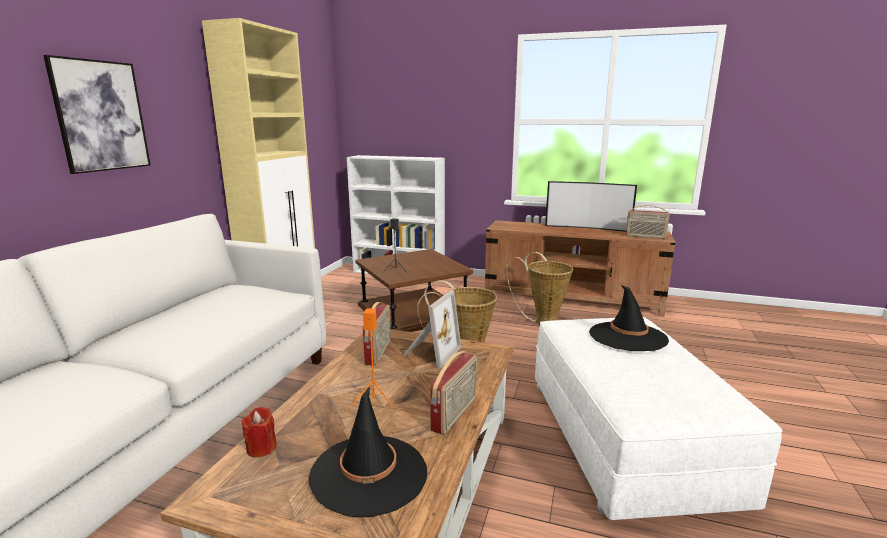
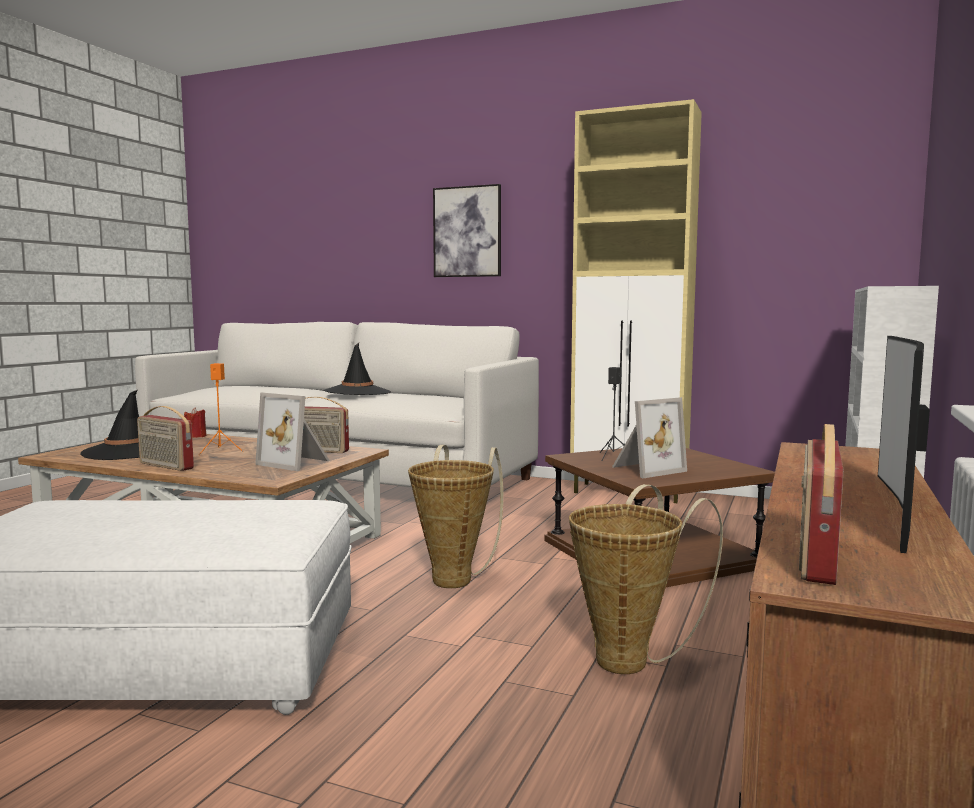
camera: 95 degrees right, 10 degrees down
(429, 266) = (645, 469): none -> picture frame
(627, 337) = (212, 522): black hat -> black hat (357, 392)

